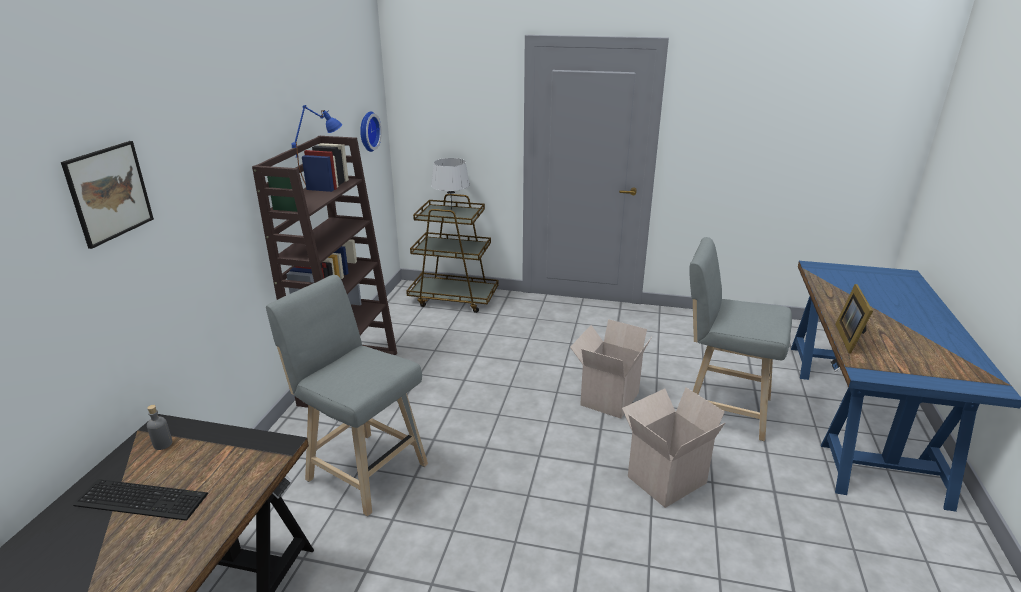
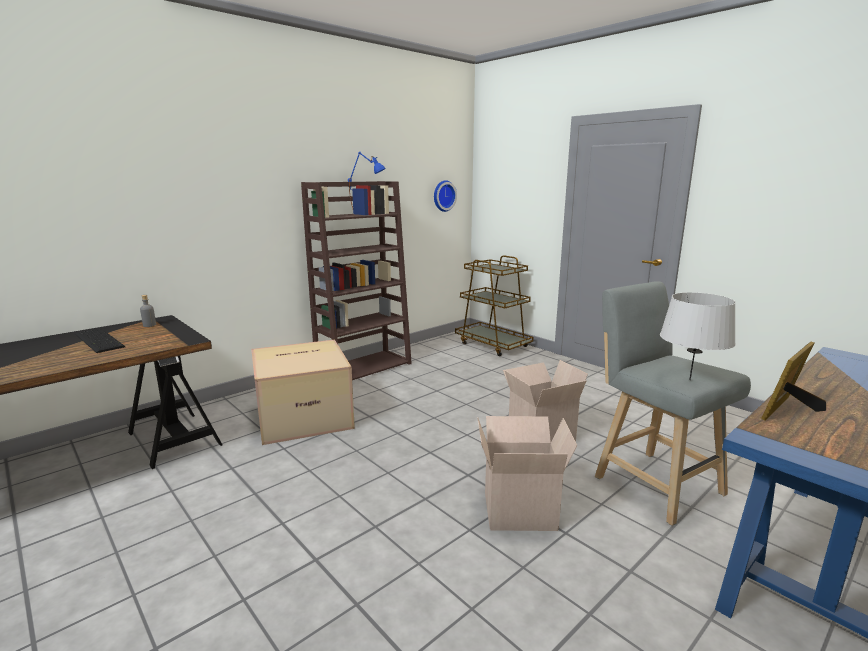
camera: 35 degrees right, 10 degrees down
(109, 193) = (169, 162): picture -> none
(362, 469) = (305, 416): grey stool -> cardboard box
(451, 209) = (501, 267): grey table lamp -> grey table lamp (690, 380)

